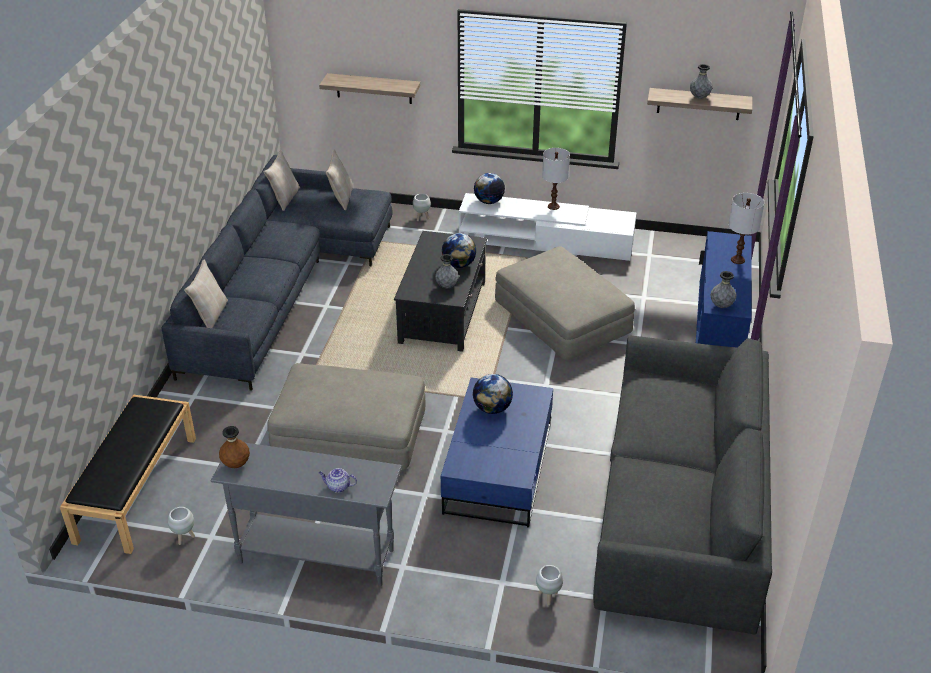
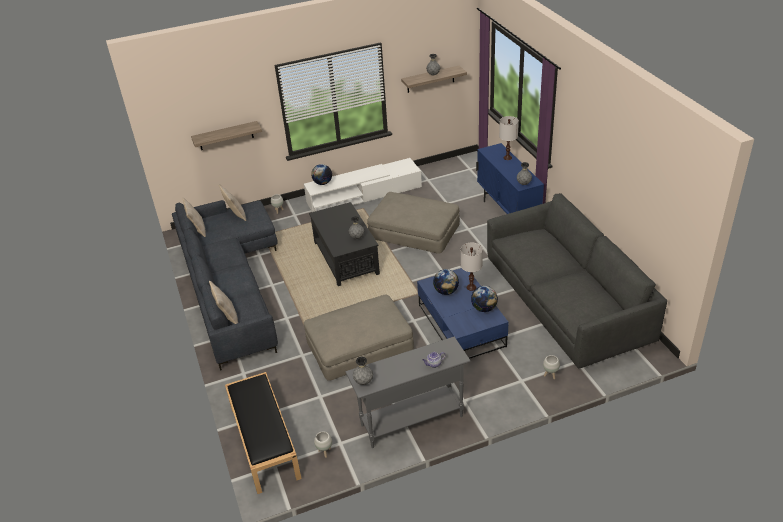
camera: 30 degrees left, 0 degrees up
(236, 464) = (363, 382): brown vase -> grey vase
(459, 265) = (351, 223): globe -> globe (484, 308)
(553, 206) = (362, 171): white table lamp -> white table lamp (471, 287)

